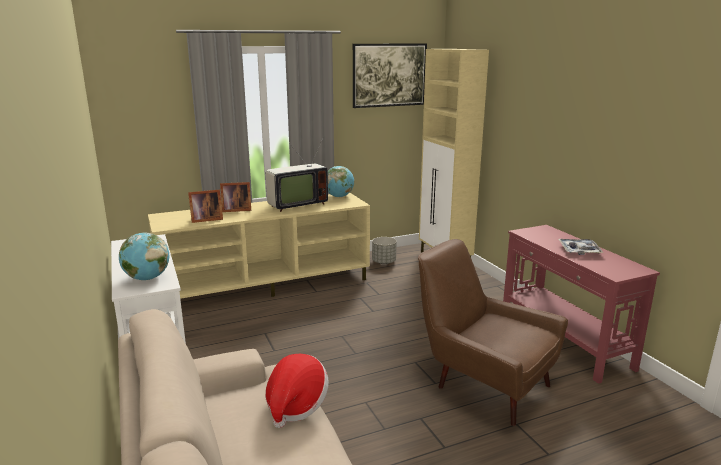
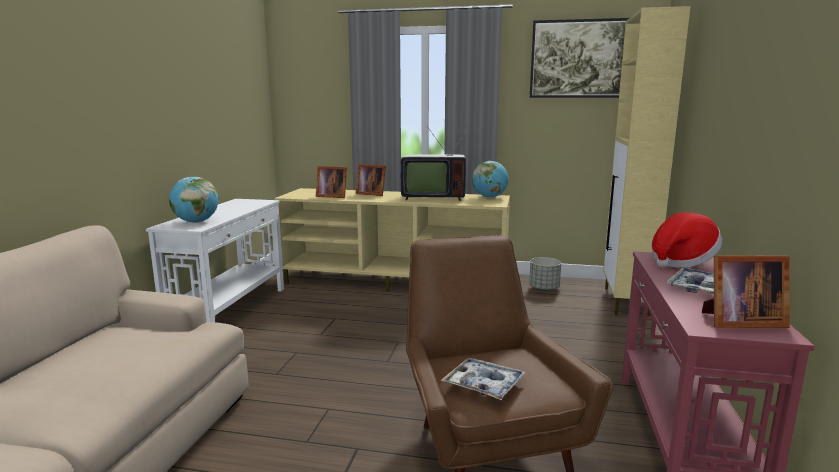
camera: 35 degrees right, 5 degrees down
(296, 405) = (151, 354): hat -> hat (681, 261)
(510, 343) = (484, 385): none -> tray
(620, 267) = (739, 321): none -> picture frame

